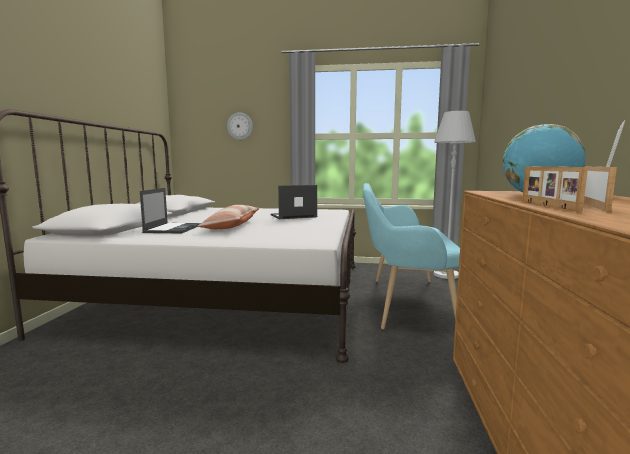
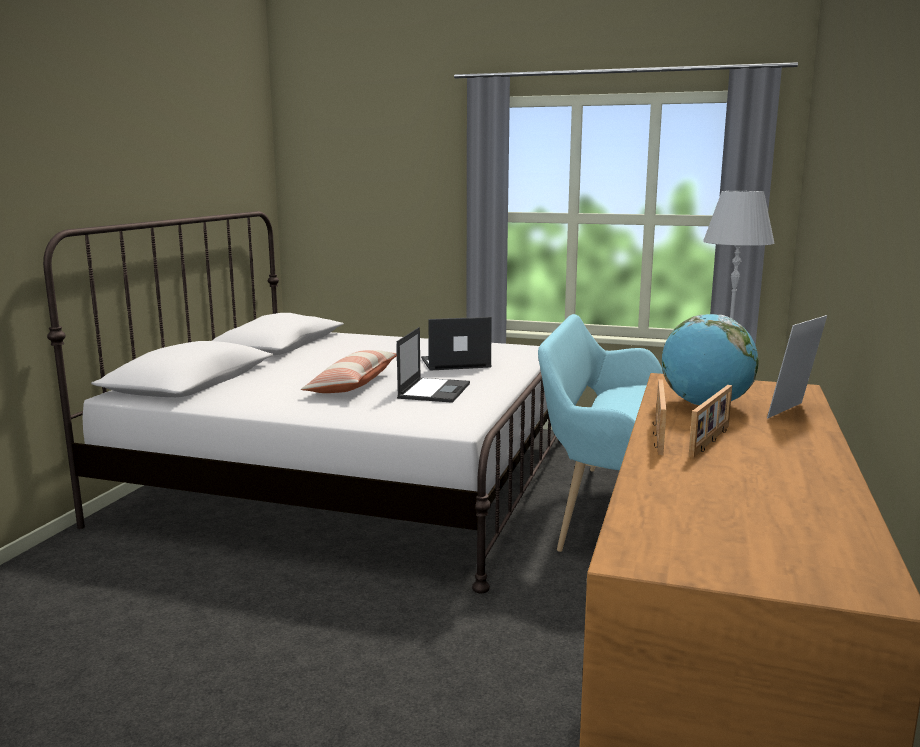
camera: 10 degrees right, 5 degrees up
(173, 228) = (270, 387): laptop -> laptop (434, 390)
(240, 126) = (387, 197): wall clock -> none

